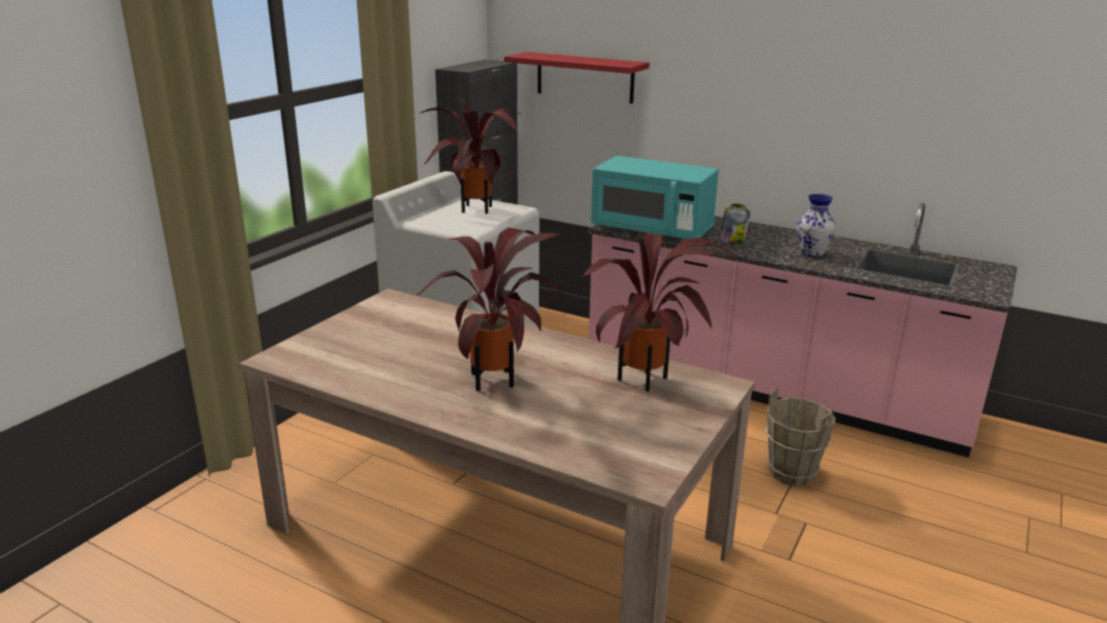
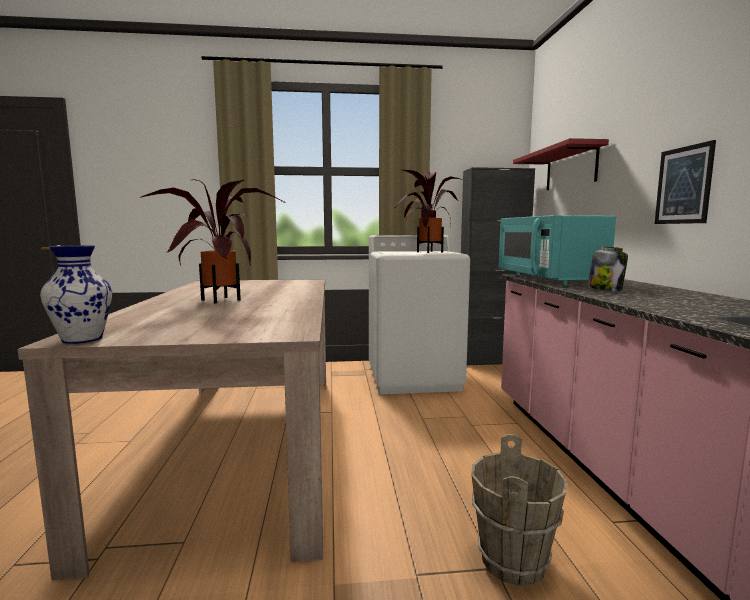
camera: 55 degrees right, 15 degrees down
(645, 381) = (265, 319): potted plant -> none
(748, 133) = (683, 185): none -> picture
(812, 253) = (680, 304): vase -> vase (81, 339)

